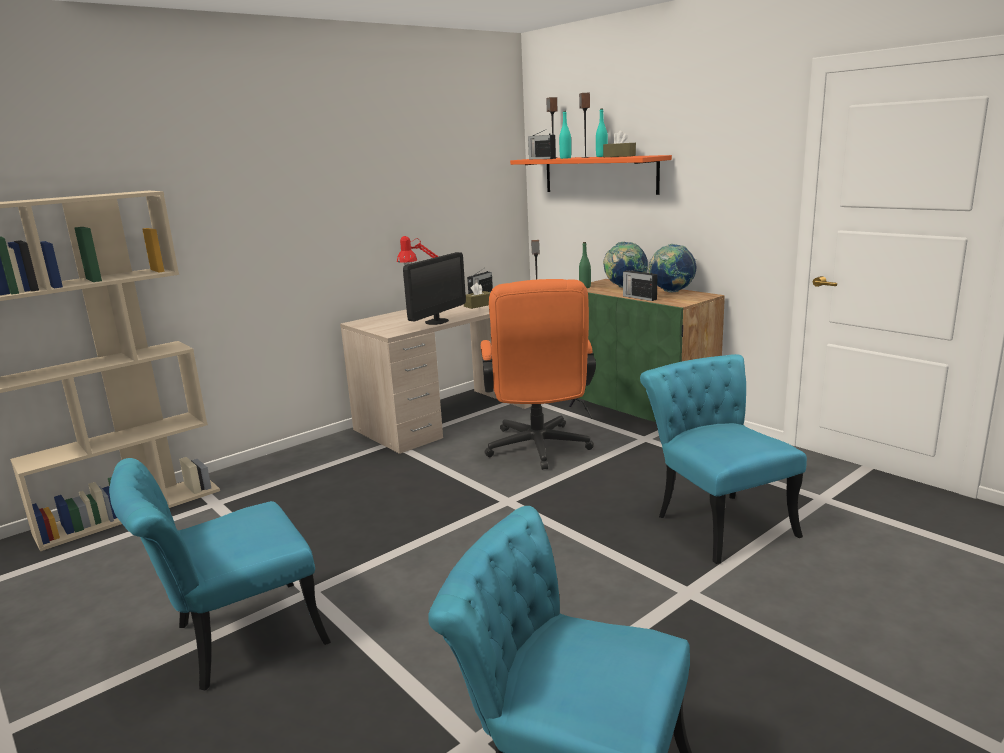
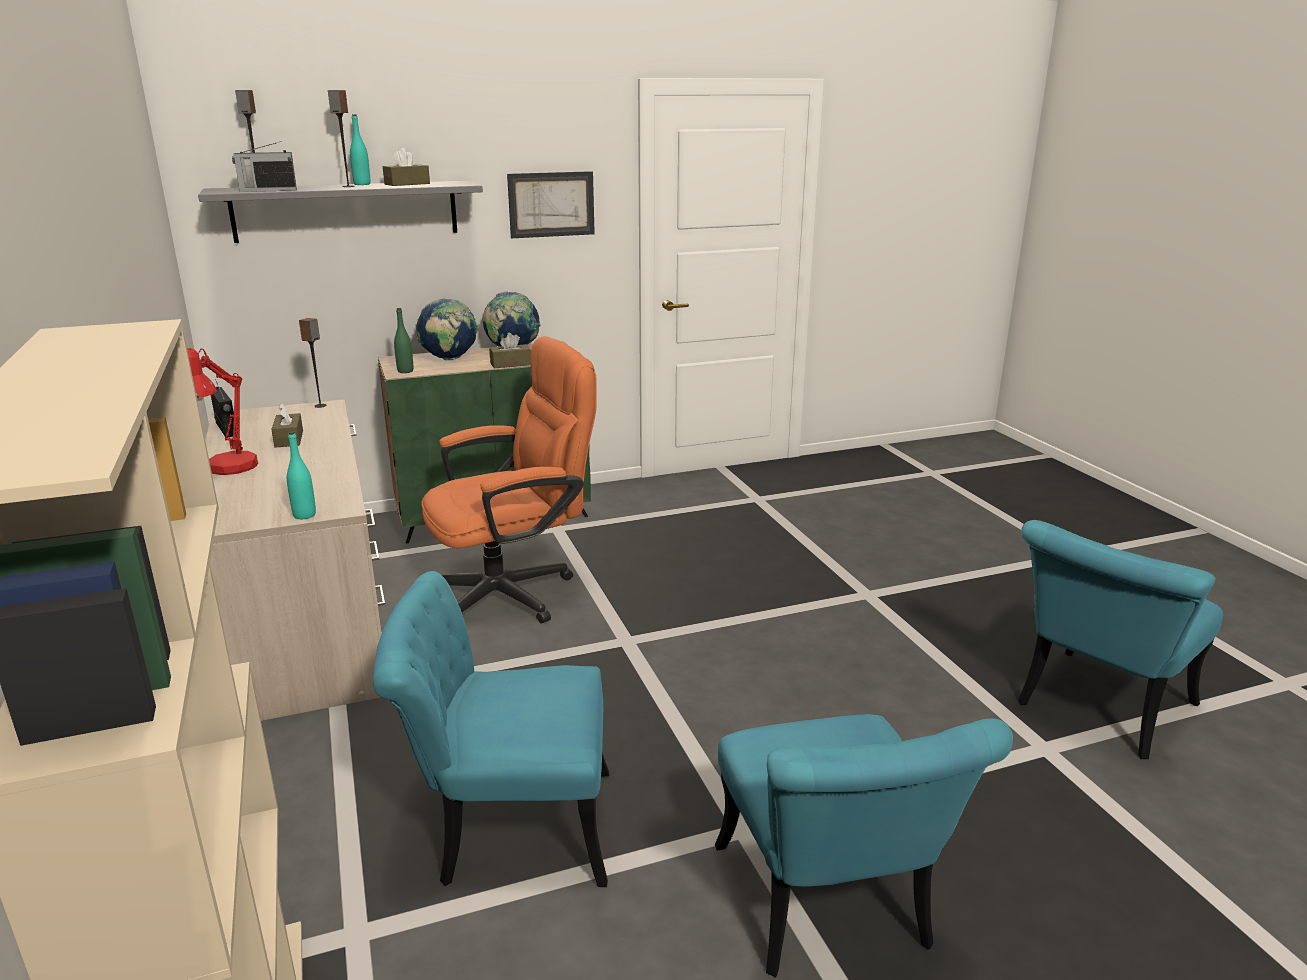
camera: 70 degrees left, 5 degrees up
(436, 321) = (332, 474): monitor -> none
(538, 450) = (513, 592): orange office chair -> orange office chair turned 45 degrees counterclockwise
(565, 158) = (317, 188): turquoise bottle -> turquoise bottle (304, 515)
(599, 175) = (346, 211): orange shelf -> grey shelf
(639, 297) = (510, 364): radio -> brown tissue box
(716, 520) = (760, 548): turquoise chair -> turquoise chair (507, 828)
(726, 176) = (551, 204): none -> picture

